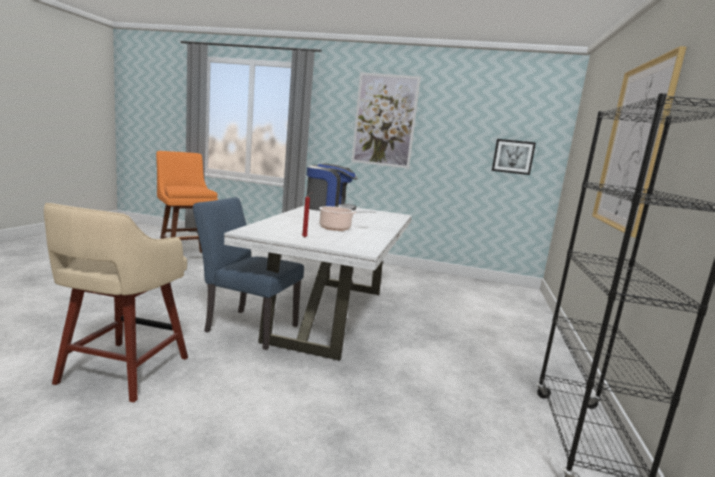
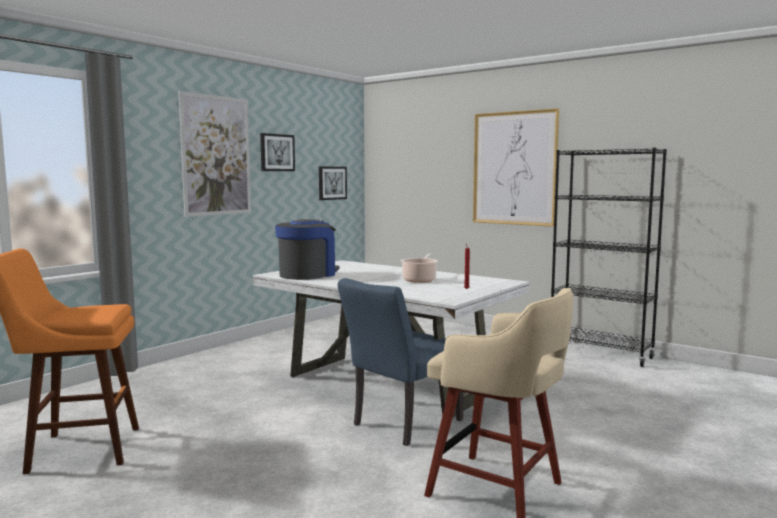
camera: 65 degrees left, 5 degrees down
(446, 122) = (277, 152): none -> picture

